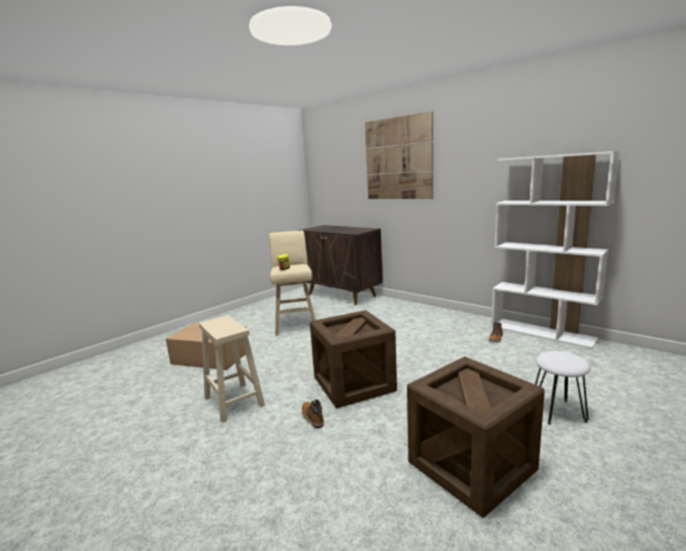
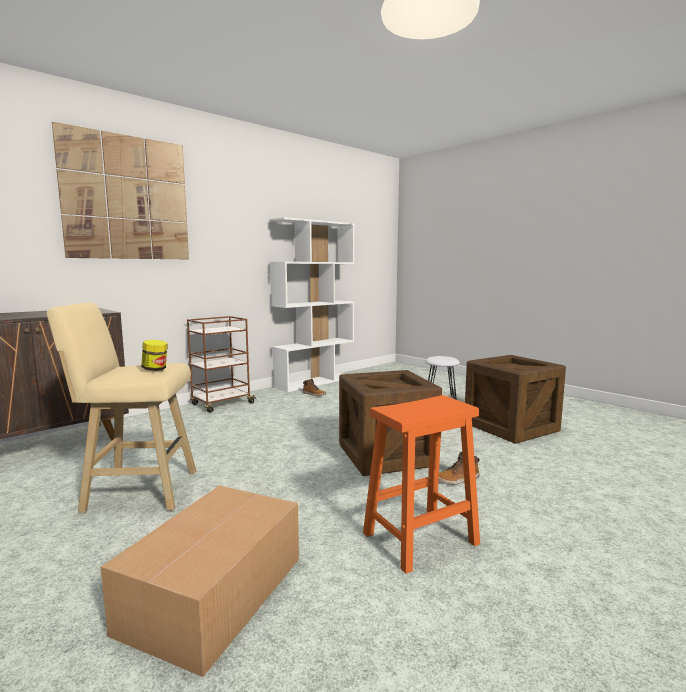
camera: 85 degrees left, 5 degrees down
(233, 401) = (419, 539): beige stool -> orange stool
(436, 313) = (221, 404): none -> brown cart

